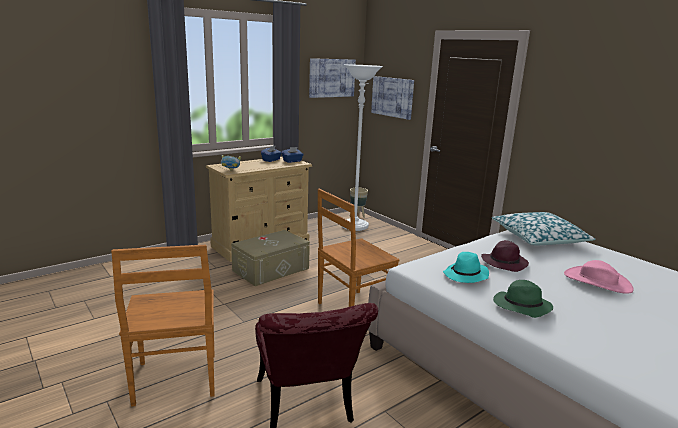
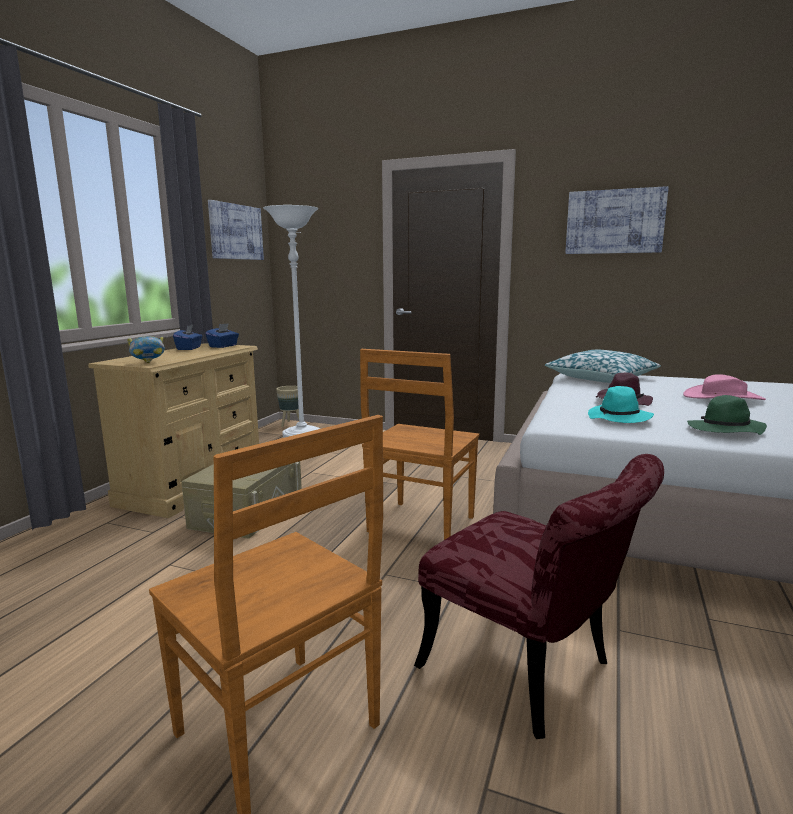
camera: 30 degrees left, 5 degrees down
(392, 97) = (324, 254): picture -> picture (614, 221)

